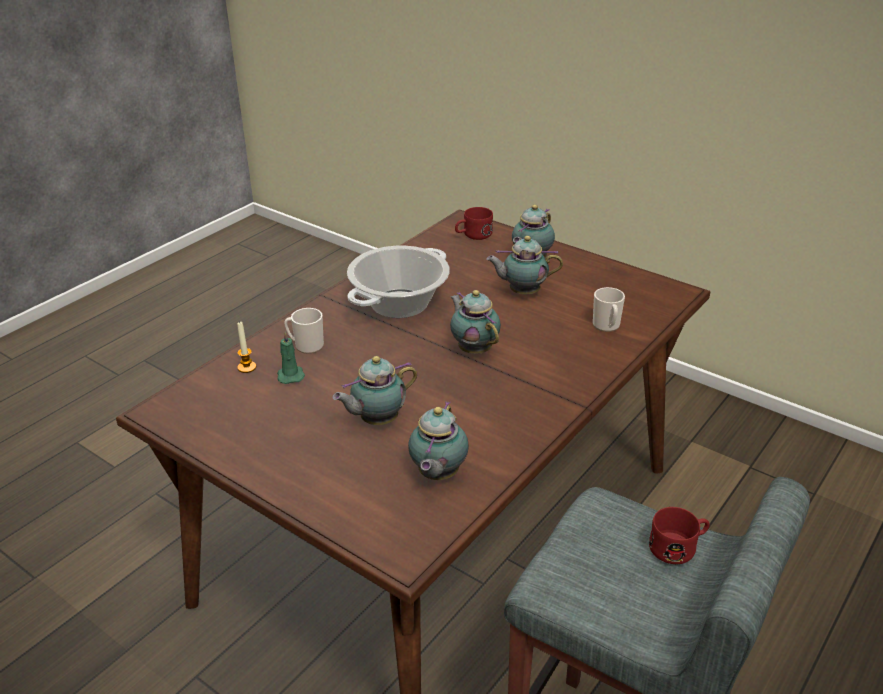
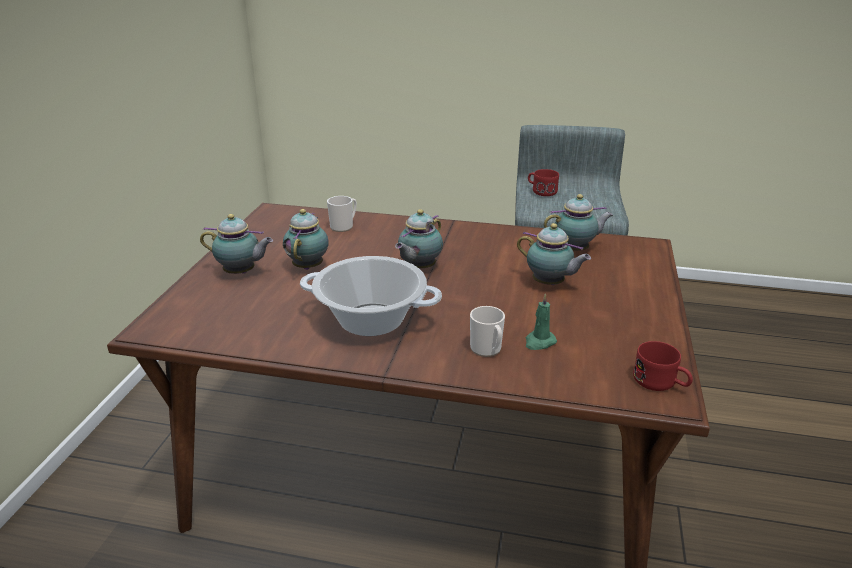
camera: 115 degrees left, 5 degrees down
(247, 367) = (554, 372): candle -> none
(473, 235) = (190, 315): red mug -> red mug (661, 383)
(522, 292) = (309, 266): teapot -> teapot turned 150 degrees counterclockwise

